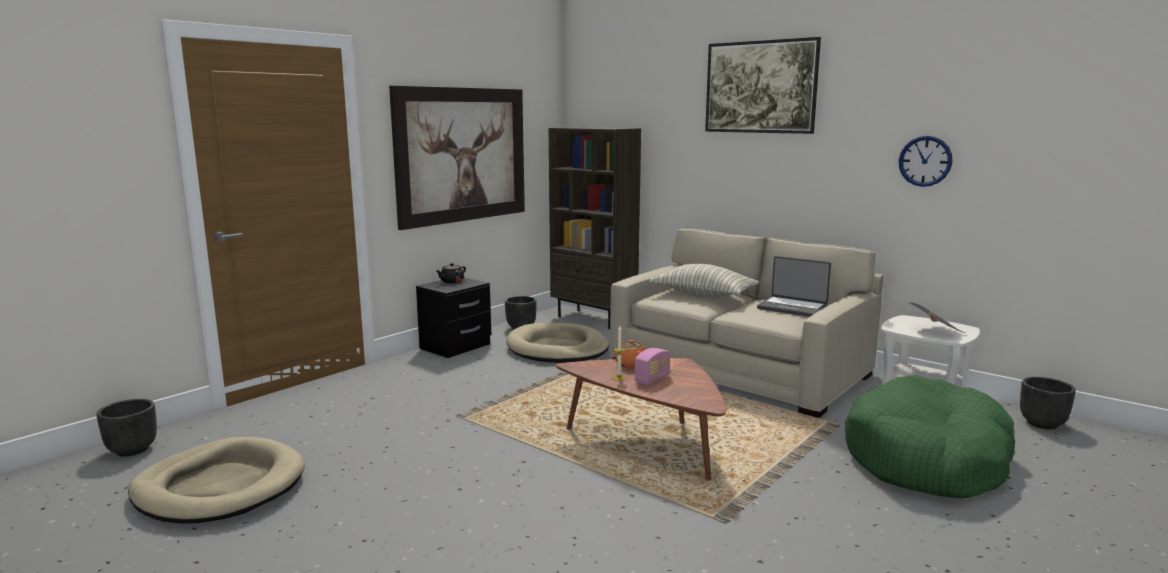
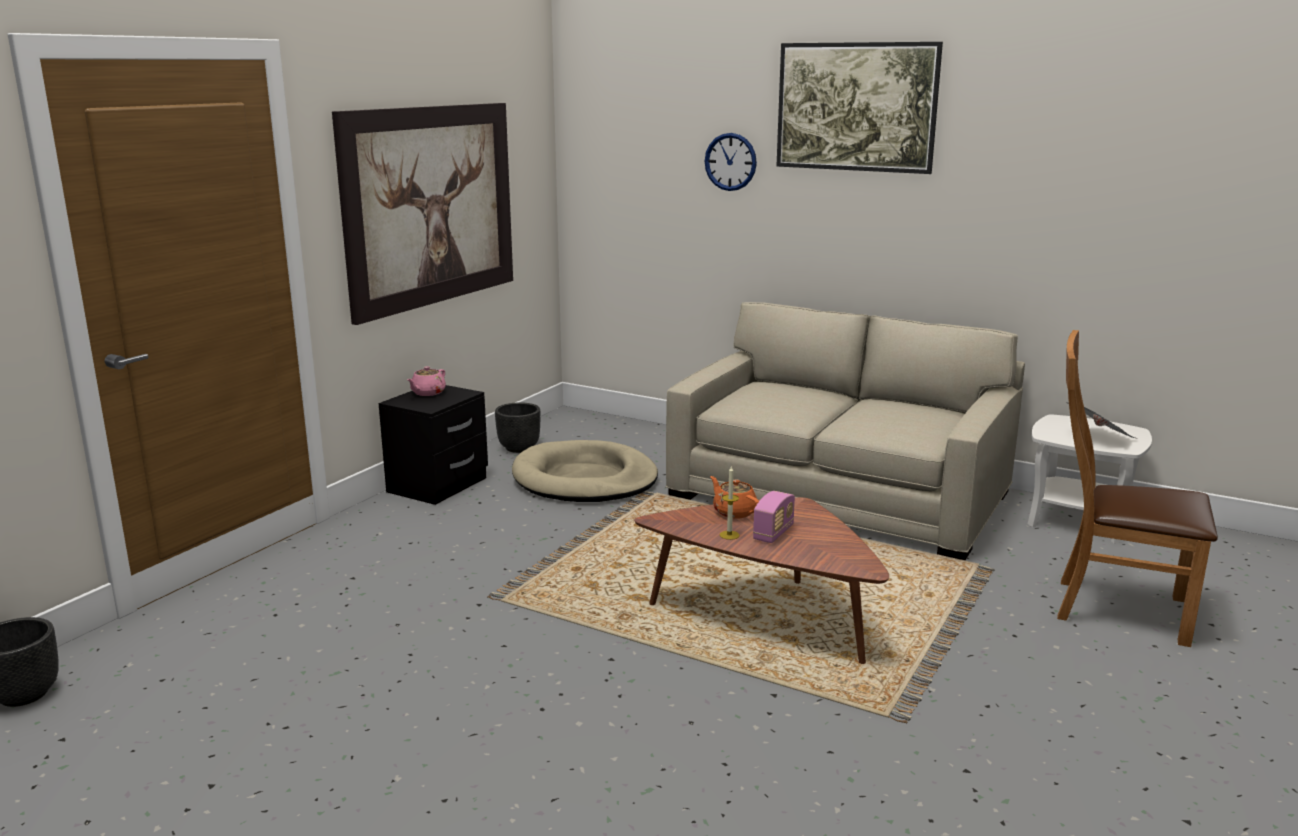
camera: 10 degrees left, 5 degrees up
(220, 487) = (193, 741): beige dog bed -> none
(451, 281) = (427, 393): black teapot -> pink teapot
(594, 319) = (616, 428): brown bookcase -> none
(703, 295) = (791, 399): pillow -> none
(792, 308) = (916, 413): laptop -> none
(925, 161) = (1082, 214): wall clock -> wall clock (730, 162)
(926, 459) = (1112, 608): green dog bed -> brown chair
(1043, 424) = (1228, 547): black planter -> none

